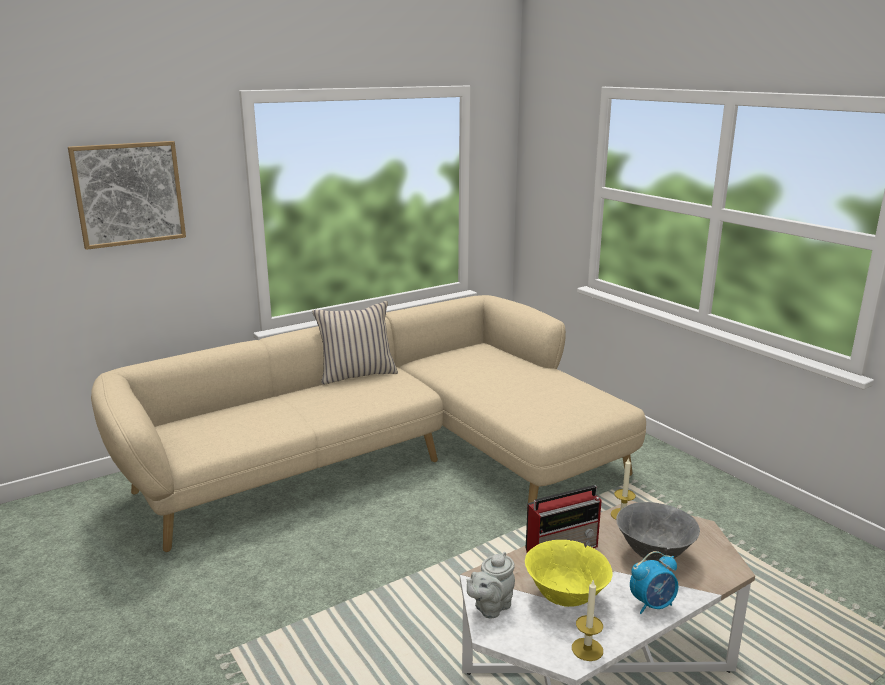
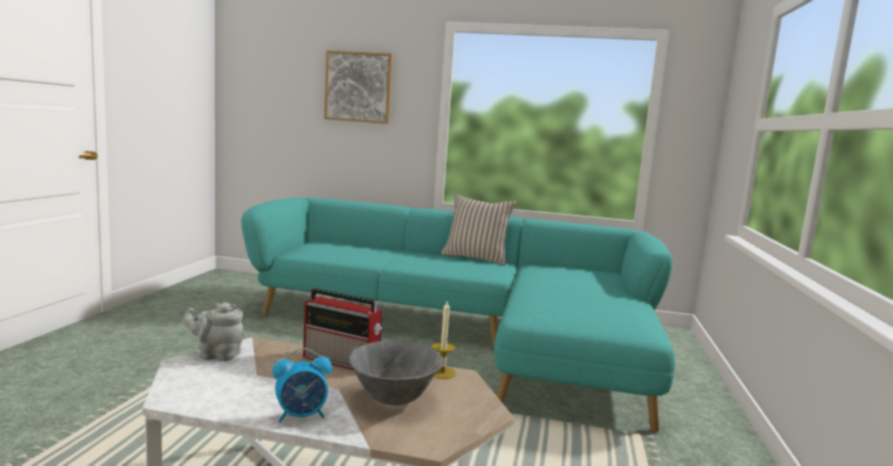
camera: 45 degrees right, 10 degrees down
(392, 459) = (469, 335): beige sofa -> turquoise sofa
(565, 598) = (264, 377): yellow bowl -> none
(587, 649) = (193, 402): candle -> none
(652, 605) = (301, 416): alarm clock -> alarm clock turned 45 degrees counterclockwise

